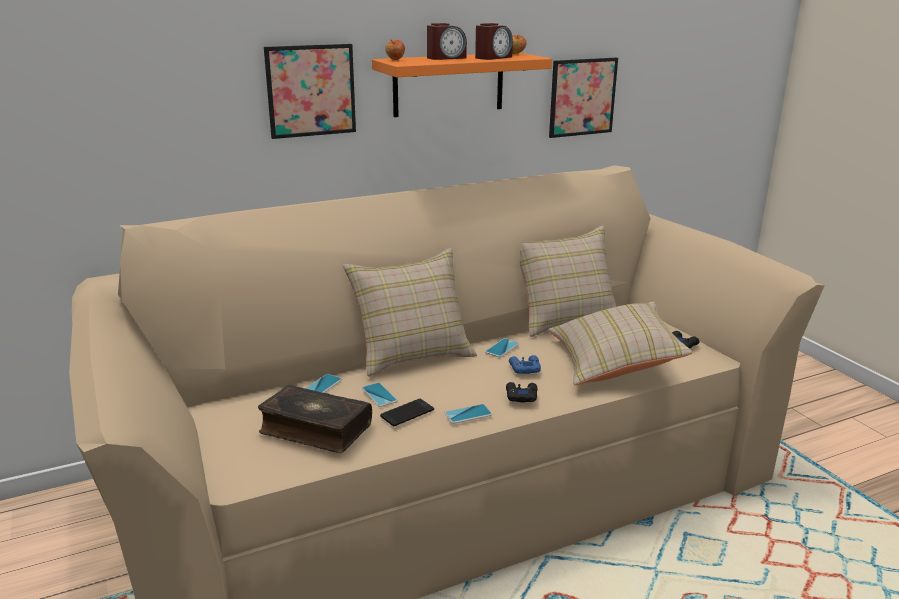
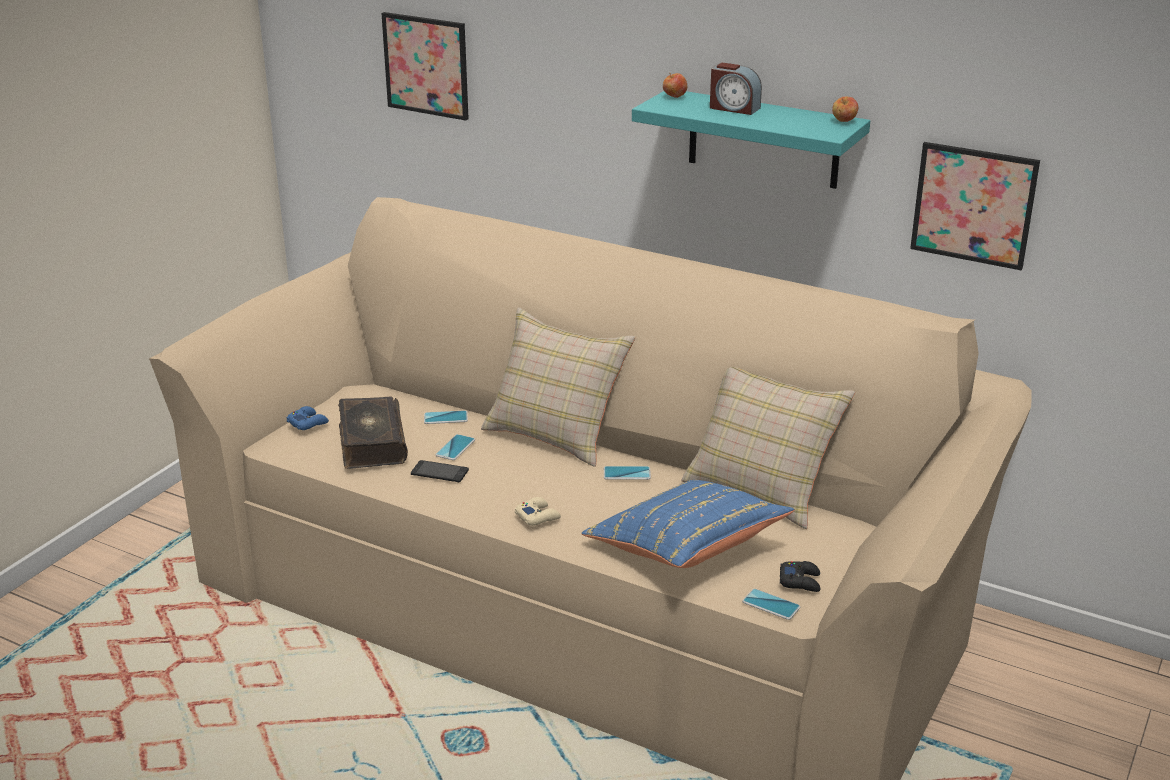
camera: 55 degrees right, 5 degrees up
(311, 90) = (599, 109): picture -> picture (426, 65)
(448, 84) = (763, 139): orange shelf -> turquoise shelf
(468, 414) = (473, 502): phone -> phone (771, 605)
(493, 58) = (780, 122): alarm clock -> none
(521, 396) = (537, 516): black game controller -> beige game controller
(524, 368) = (596, 499): blue game controller -> blue game controller (307, 423)
(614, 363) = (685, 549): beige pillow -> blue pillow

